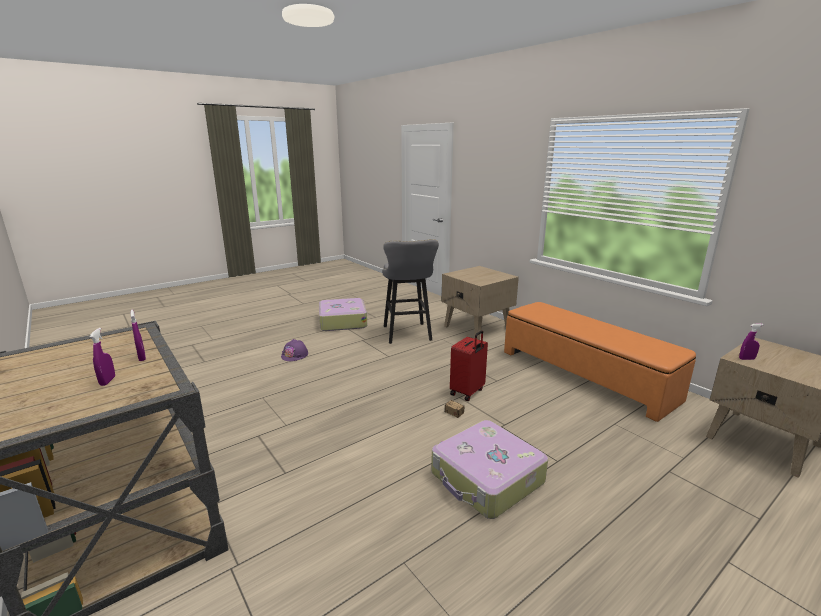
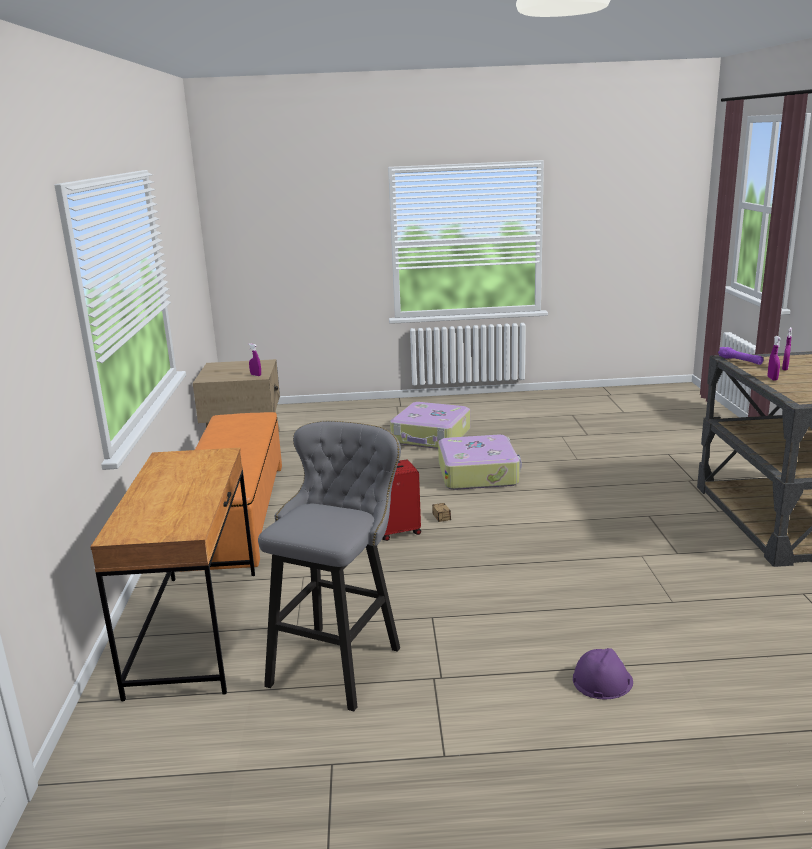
camera: 145 degrees left, 0 degrees up
(160, 385) = (740, 361): none -> purple flashlight
(342, 321) = (432, 777): suitcase -> suitcase (431, 437)
(477, 328) = (196, 630): beige nightstand -> brown desk

